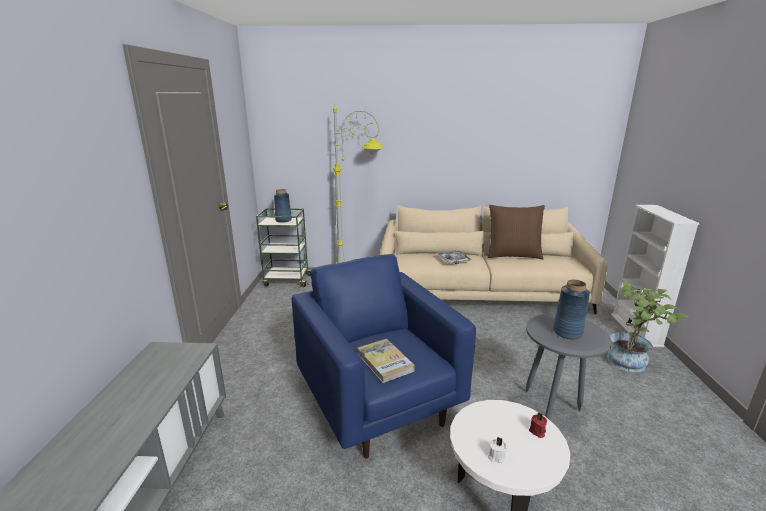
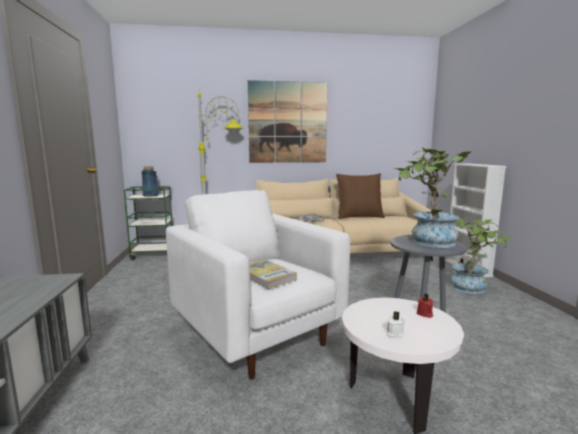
camera: 10 degrees left, 10 degrees down
(379, 403) = (258, 334): blue armchair -> white armchair
(436, 138) = (287, 122): none -> picture
(567, 332) = (427, 242): blue vase -> potted plant

